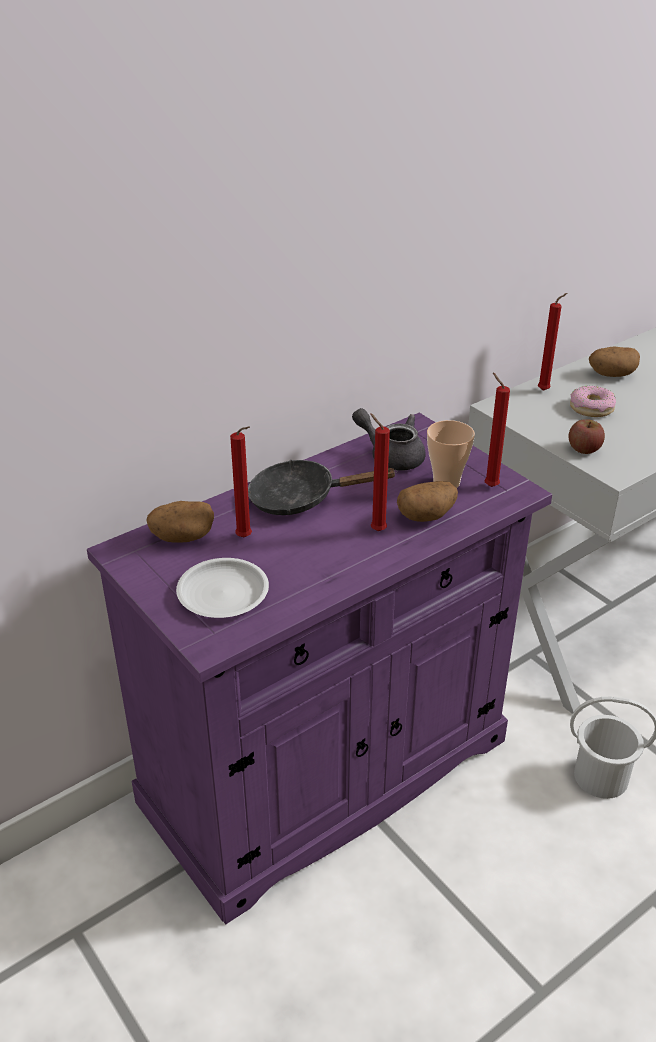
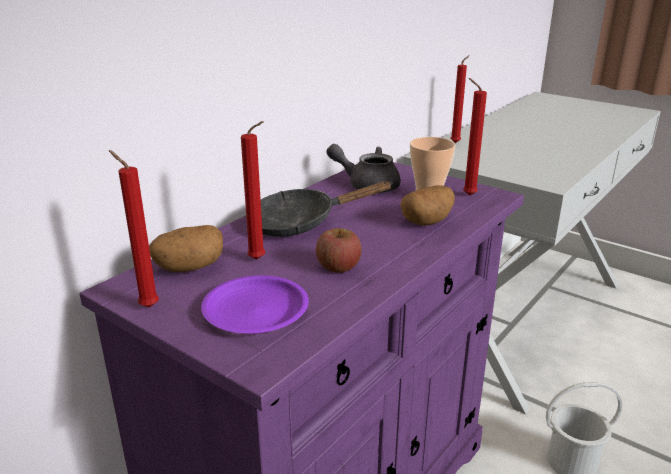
camera: 15 degrees left, 10 degrees down
(222, 593) = (255, 310): white plate -> purple plate
(376, 530) = (387, 237): red candle -> red candle (146, 306)
(584, 449) = (514, 172): apple -> apple (338, 267)
(591, 408) = (499, 149): donut -> none
(611, 375) = (498, 130): potato -> none

